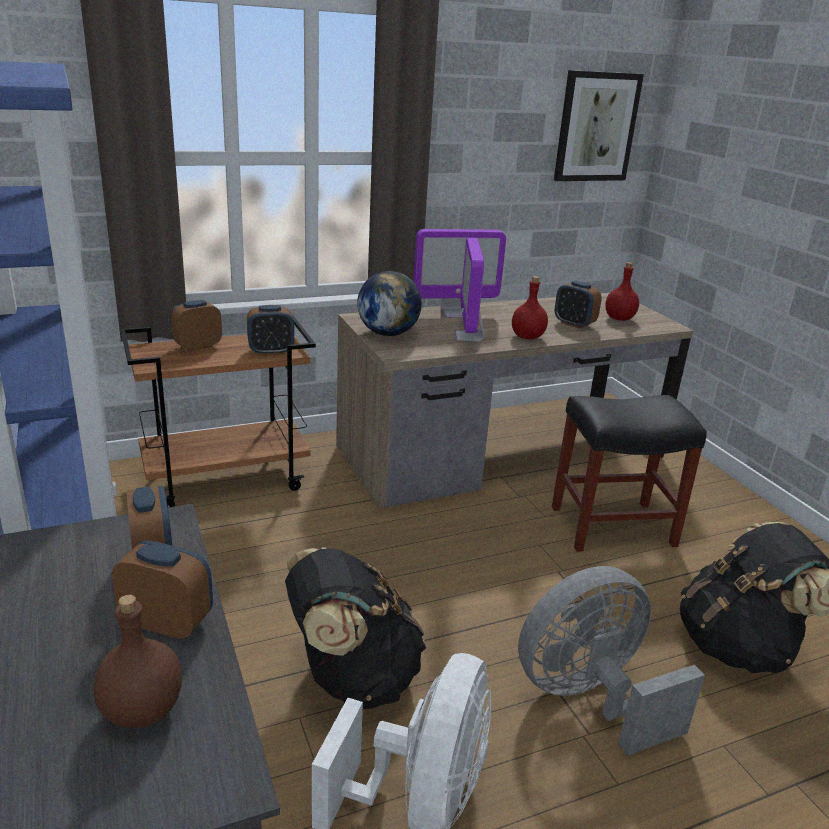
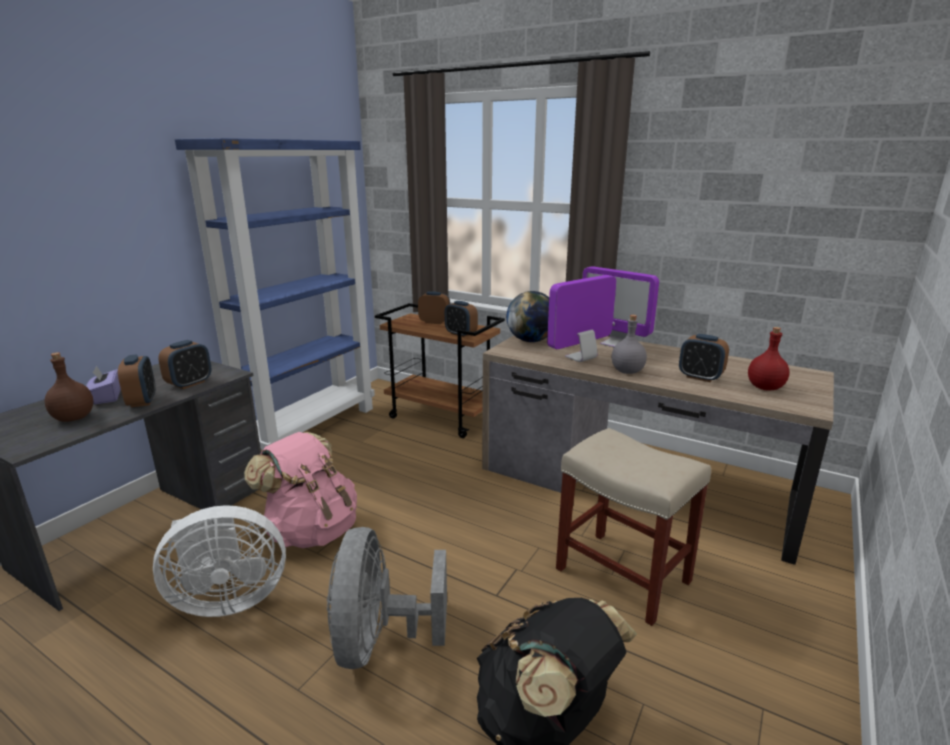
camera: 55 degrees right, 5 degrees down
(84, 659) = (106, 397): none -> purple tissue box
(352, 677) = (312, 531): black backpack -> pink backpack
(528, 337) = (627, 371): red bottle -> grey bottle
(574, 324) = (700, 377): alarm clock -> alarm clock turned 60 degrees counterclockwise
(590, 698) = (380, 640): grey fan -> grey fan turned 120 degrees counterclockwise
(596, 127) = (830, 188): picture -> none
(611, 526) = (620, 574): black stool -> beige stool

